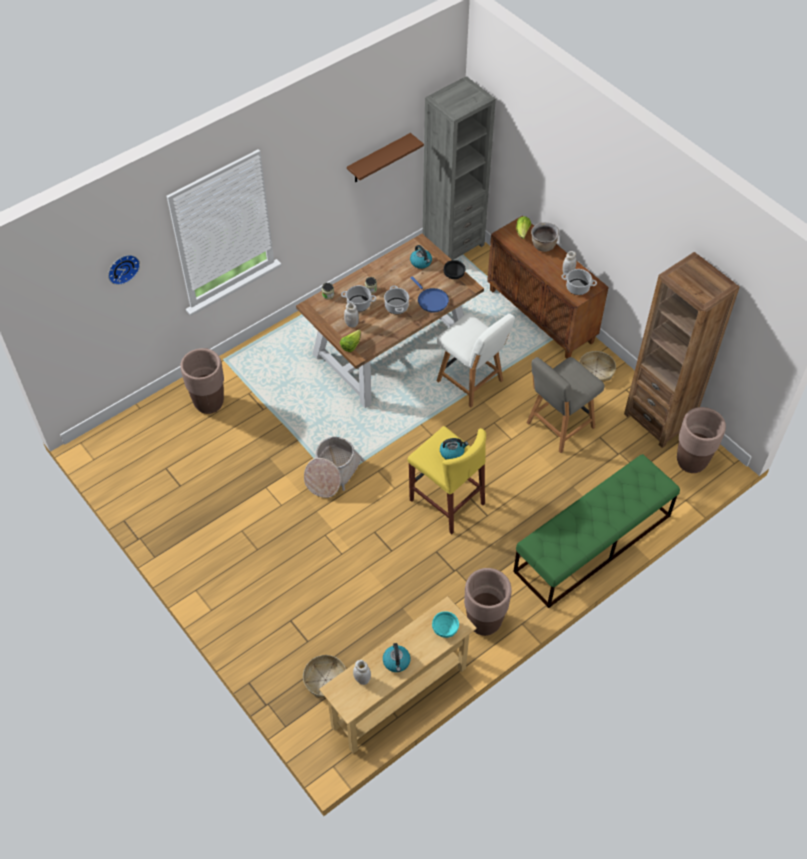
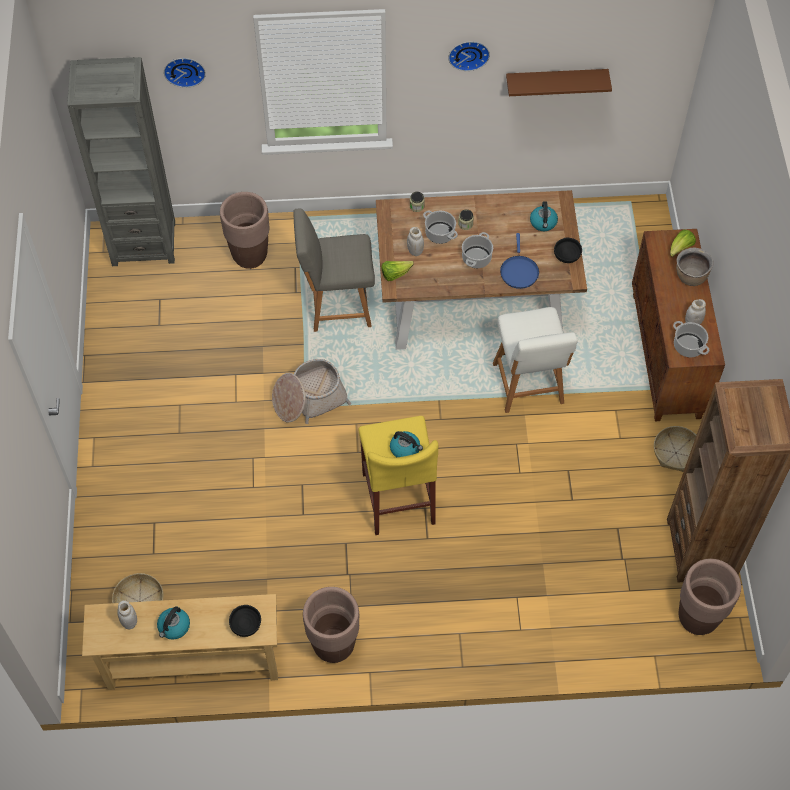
camera: 35 degrees right, 5 degrees up
(320, 161) = (468, 53): none -> wall clock
(445, 629) = (246, 625): turquoise bowl -> black bowl
(453, 244) = (635, 220): grey bookcase -> grey bookcase (144, 243)
(558, 426) = (582, 489): grey chair -> grey chair (337, 306)
(592, 544) = (511, 637): green bench -> none

